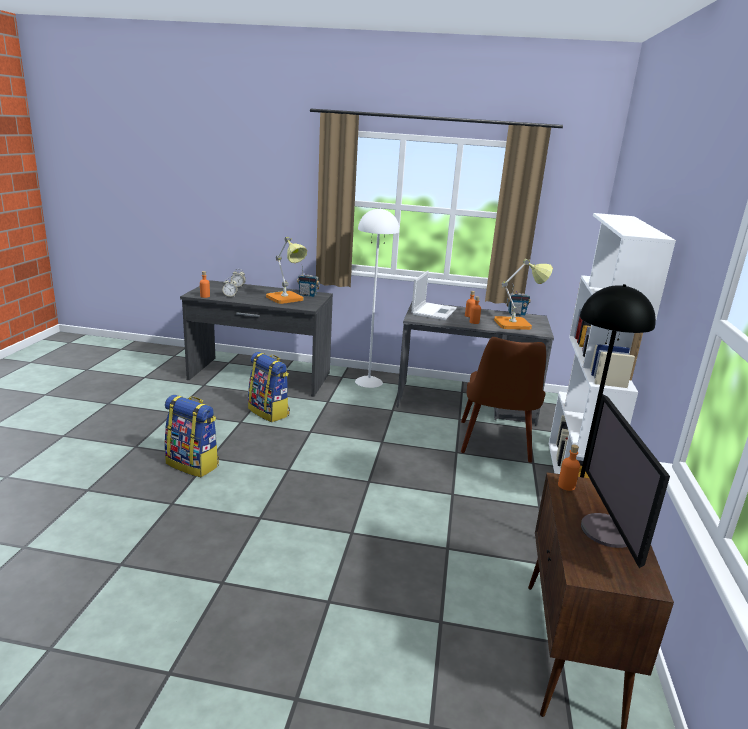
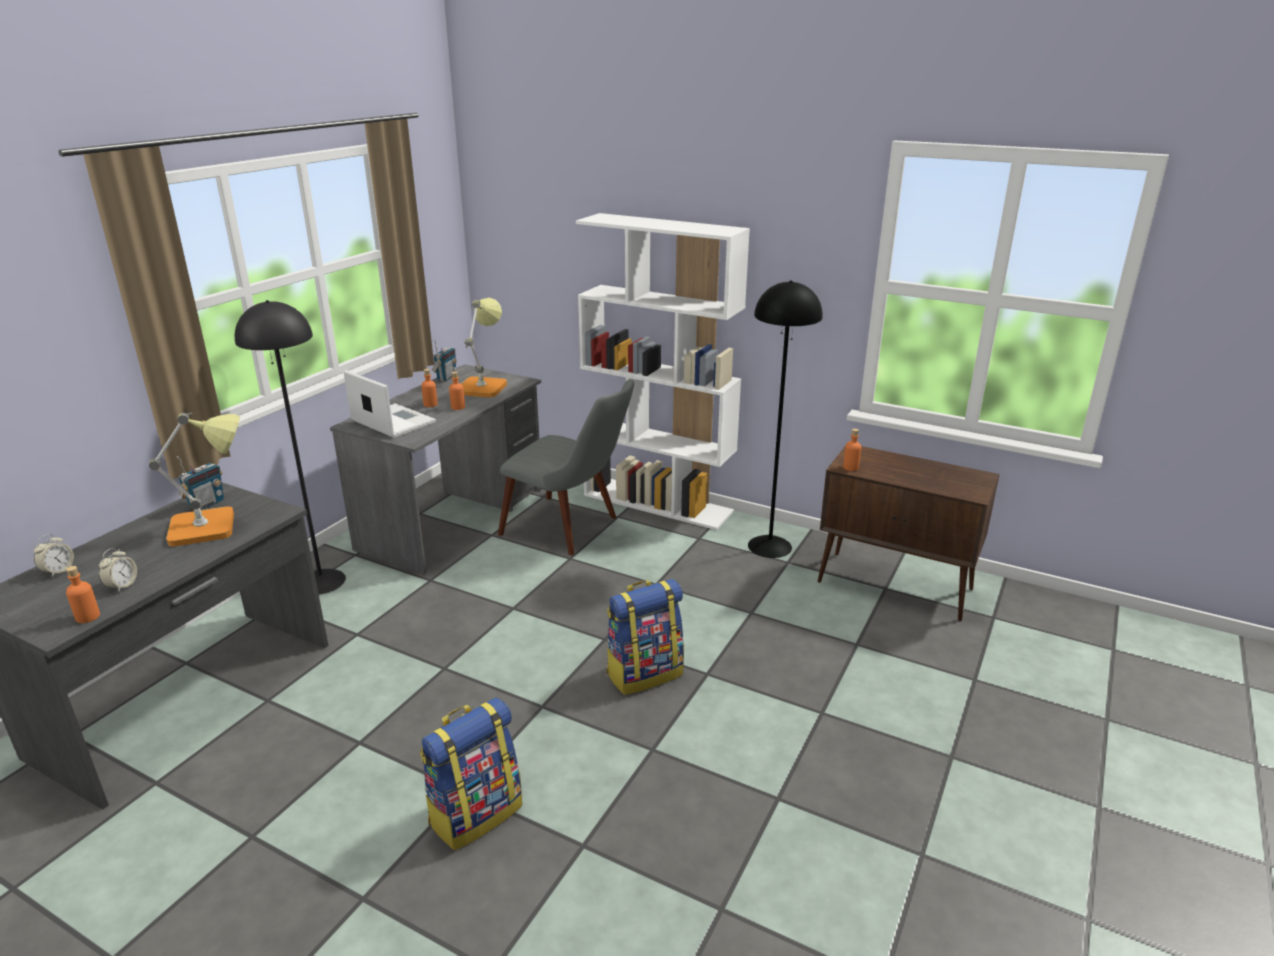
camera: 70 degrees left, 5 degrees up
(269, 412) = (348, 703): backpack -> backpack (644, 673)
(369, 381) = (320, 581): white floor lamp -> black floor lamp
(496, 446) = (572, 528): brown chair -> grey chair
(609, 531) = (918, 470): monitor -> none

